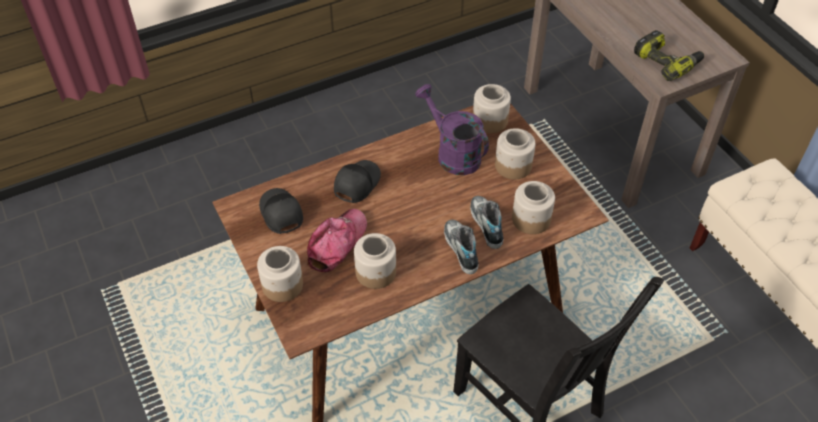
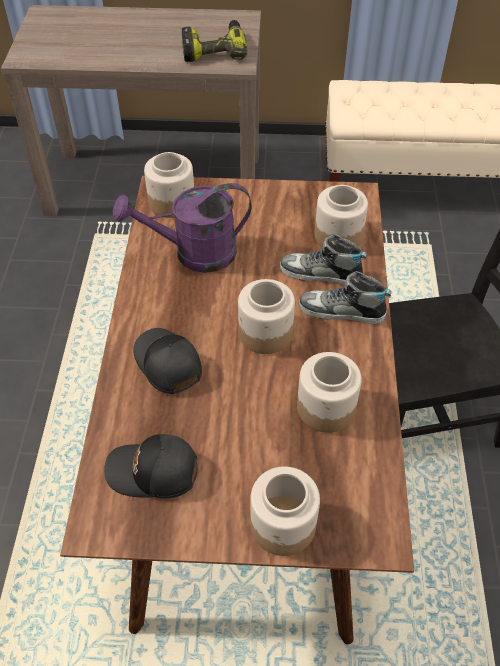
camera: 60 degrees left, 0 degrees up
(337, 243) = (251, 429): cap -> none
(512, 166) = (252, 215): jar -> jar (265, 333)

